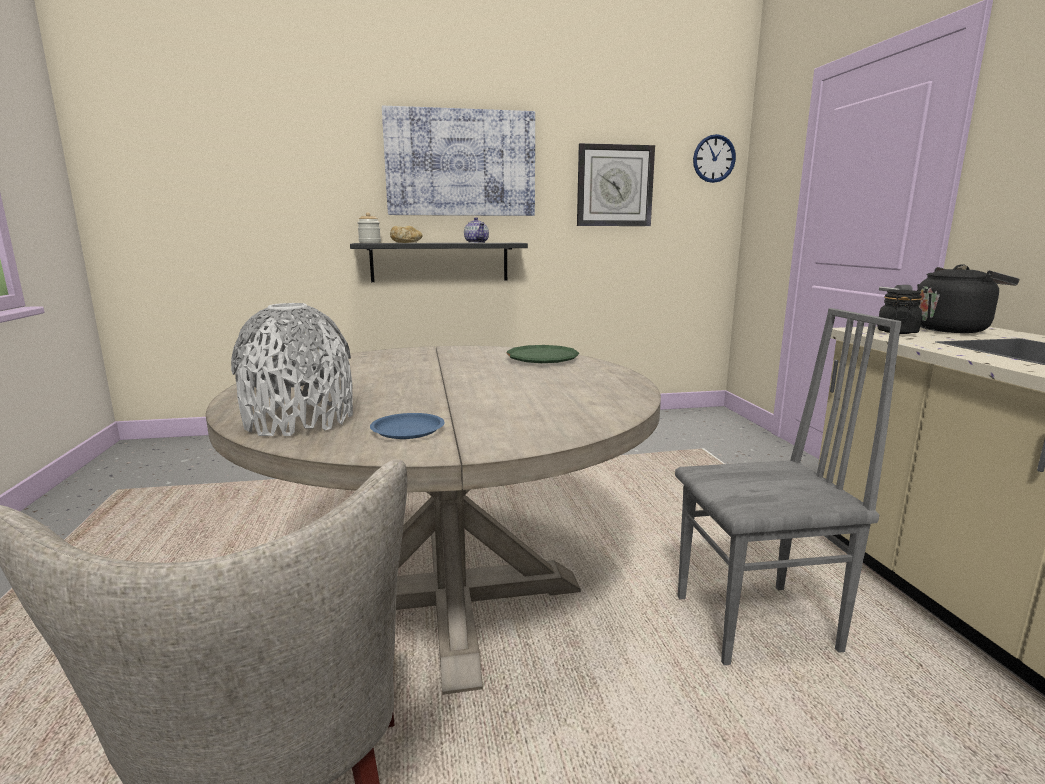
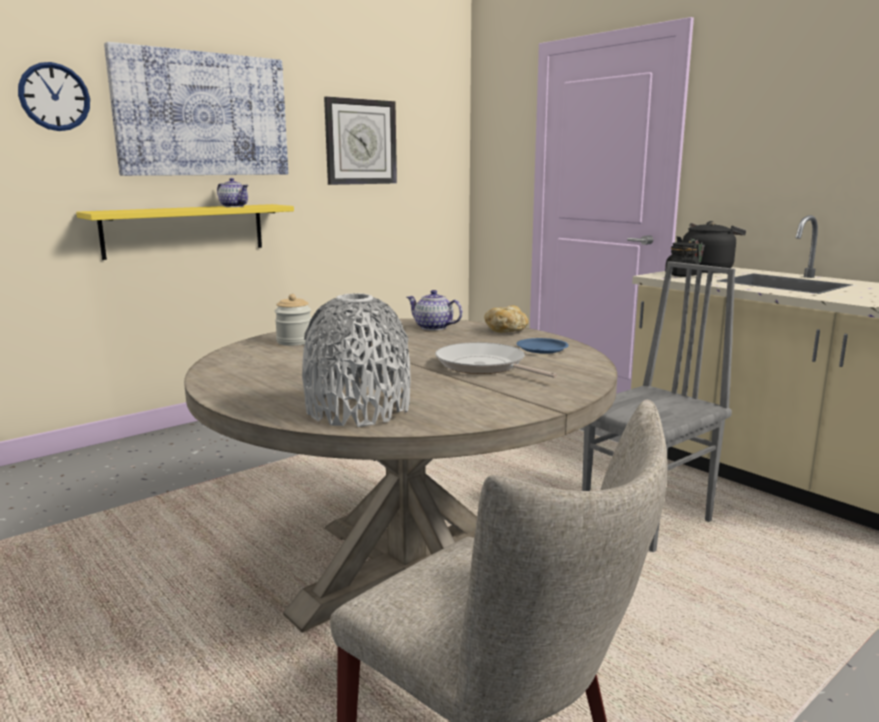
camera: 30 degrees left, 0 degrees up
(370, 243) = (105, 211): jar -> jar (294, 342)
(406, 242) = (152, 209): bread -> bread (506, 331)
(408, 431) = (471, 400): blue plate -> blue plate (542, 349)
(439, 262) = (185, 230): black shelf -> yellow shelf
(500, 401) = (484, 366): none -> frying pan
(542, 359) = (434, 327): green plate -> teapot
(714, 158) = (444, 116): wall clock -> wall clock (54, 97)

